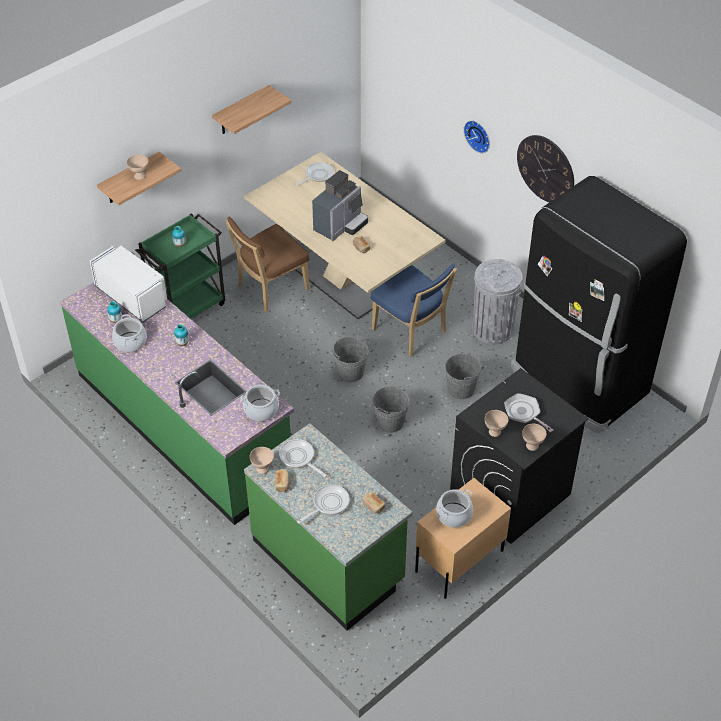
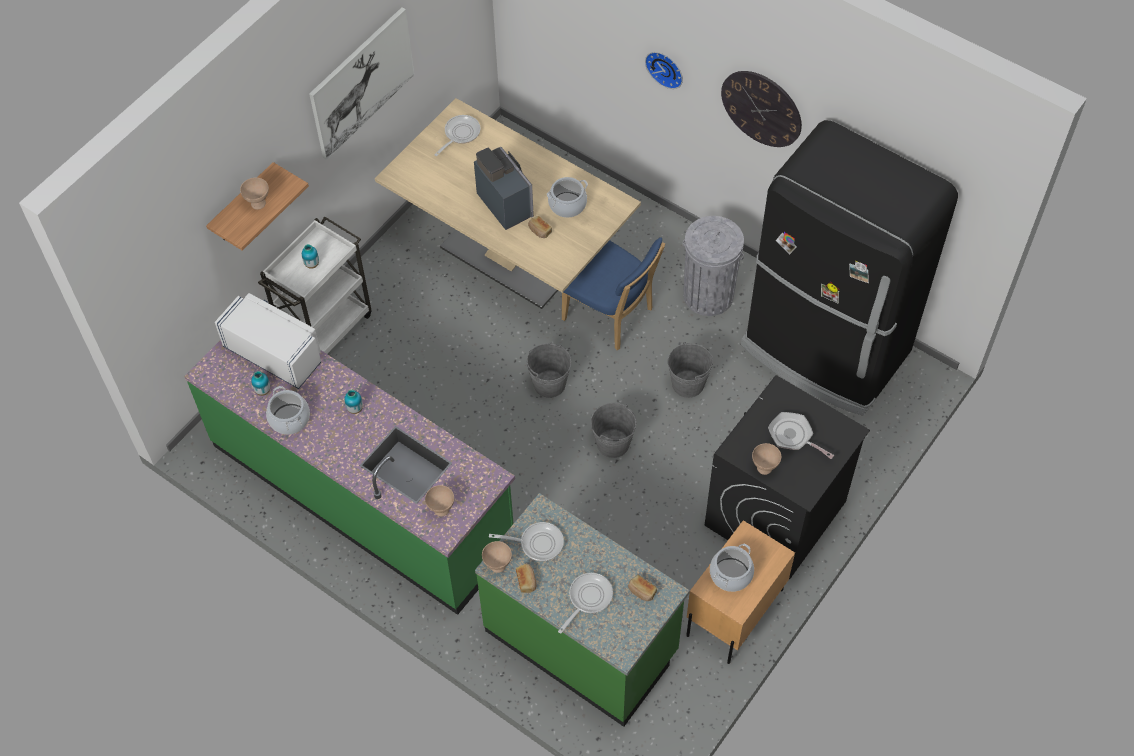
camera: 10 degrees left, 10 degrees up
(188, 308) = (326, 328): green cart -> white cart
(241, 111) = (362, 82): shelf -> picture
(261, 410) = (476, 485): cooking pot -> cooking pot (567, 205)
(270, 289) = (423, 284): brown chair -> none
(299, 458) = (537, 543): frying pan -> frying pan turned 150 degrees clockwise
(341, 225) = (507, 202): coffee machine -> coffee machine turned 60 degrees counterclockwise
(531, 446) = (811, 479): beige bowl -> beige bowl (441, 509)

